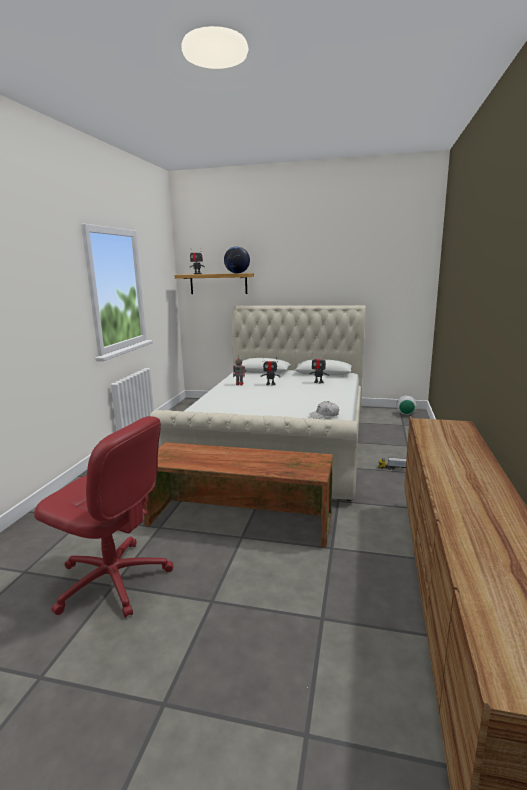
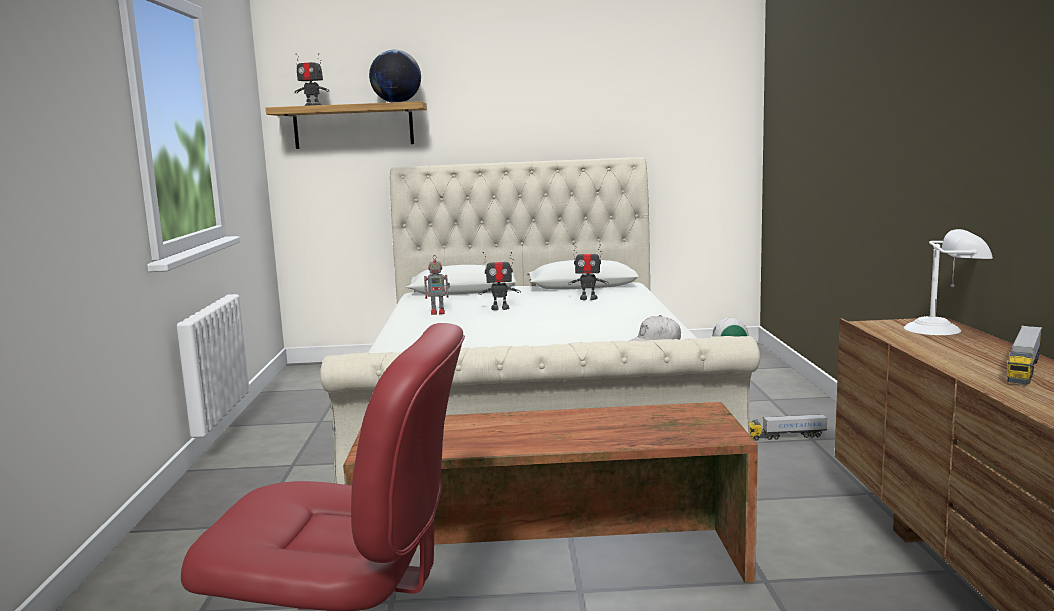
camera: 15 degrees left, 5 degrees down
(460, 430) = (944, 329): none -> white table lamp
(470, 463) = (1023, 369): none -> toy truck

